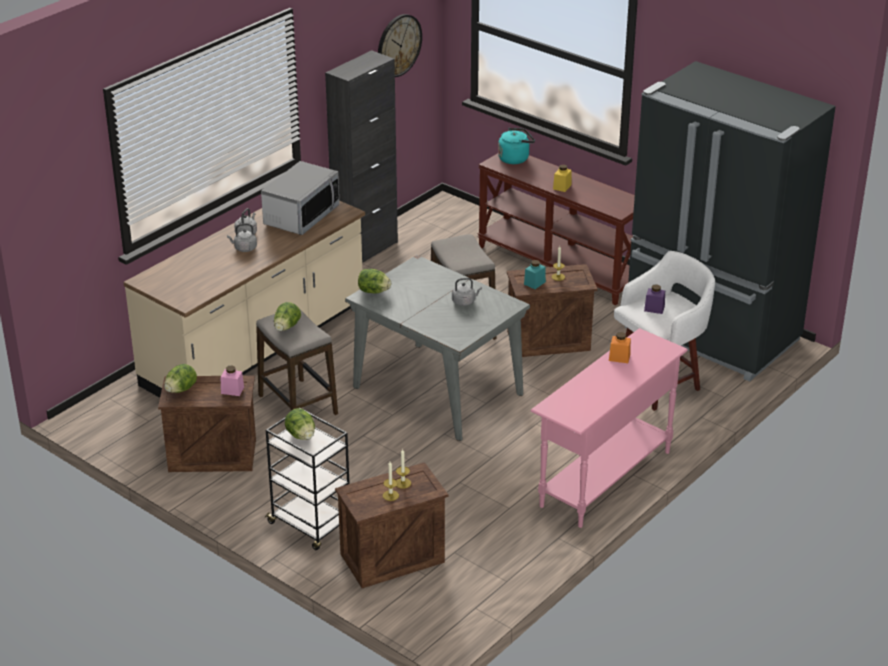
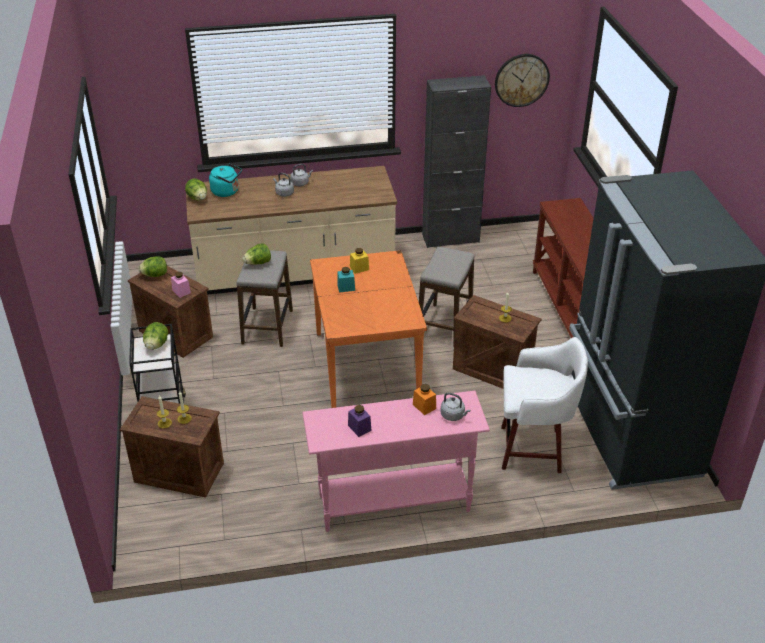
camera: 40 degrees right, 5 degrees up
(301, 216) = (350, 186): microwave -> none
(373, 291) = (334, 263): lettuce -> lettuce (198, 198)
(436, 390) = (366, 364): grey dining table -> orange dining table
(465, 302) = (383, 302): grey kettle -> grey kettle (453, 415)
(515, 158) = (573, 209): turquoise kettle -> turquoise kettle (227, 192)
(534, 283) = (480, 314): turquoise jar -> turquoise jar (346, 287)
(562, 187) = (580, 246): yellow jar -> yellow jar (359, 268)
(654, 308) = (531, 381): purple jar -> purple jar (359, 428)

